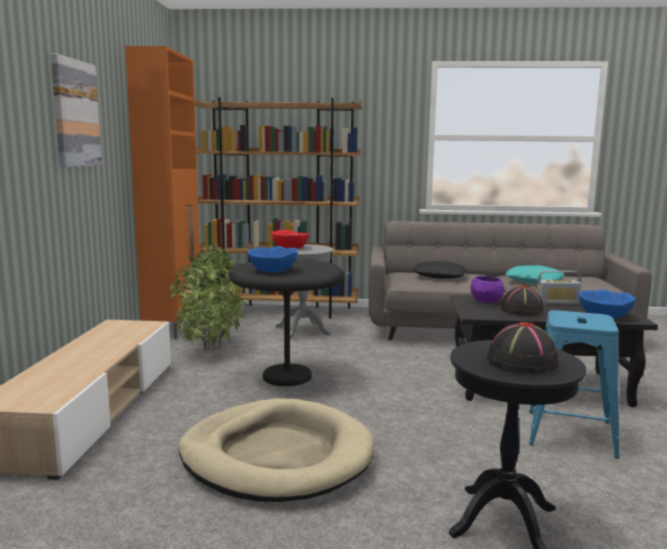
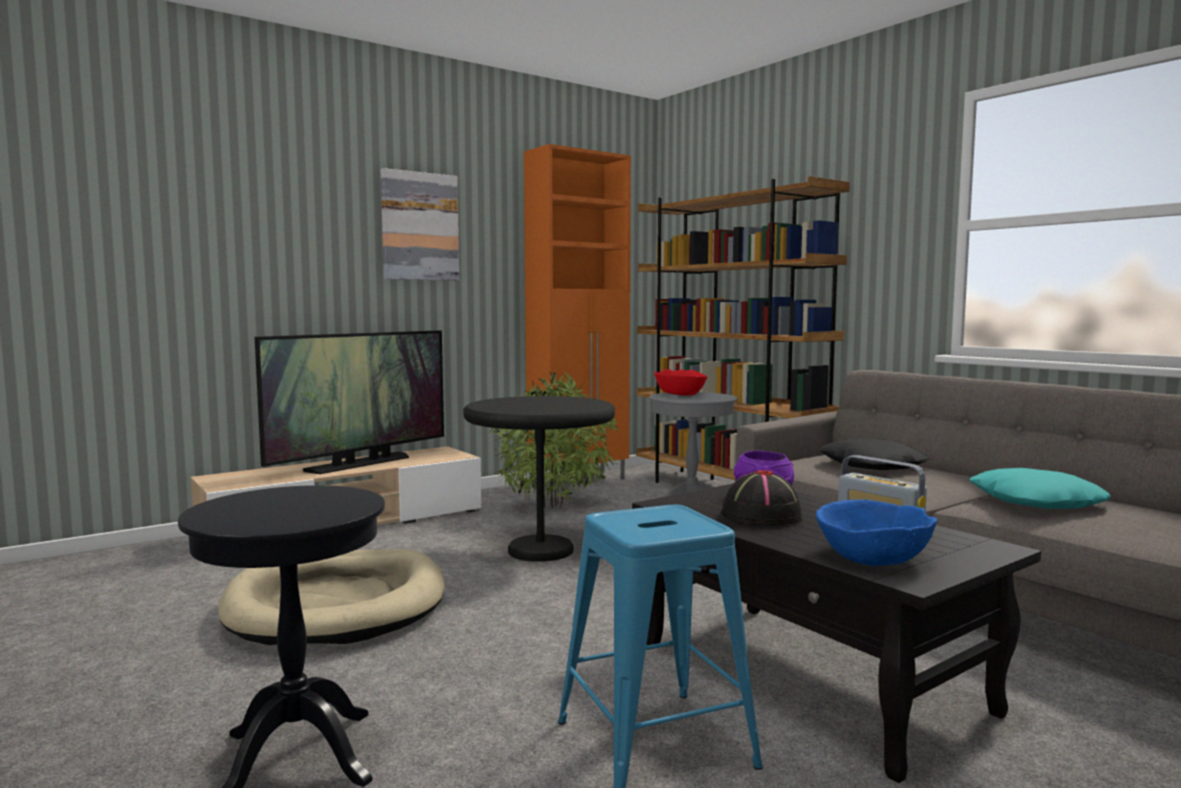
camera: 50 degrees right, 5 degrees down
(94, 350) = (360, 464): none -> television
(273, 270) = (516, 403): blue bowl -> none
(521, 362) = (270, 509): black hat -> none

